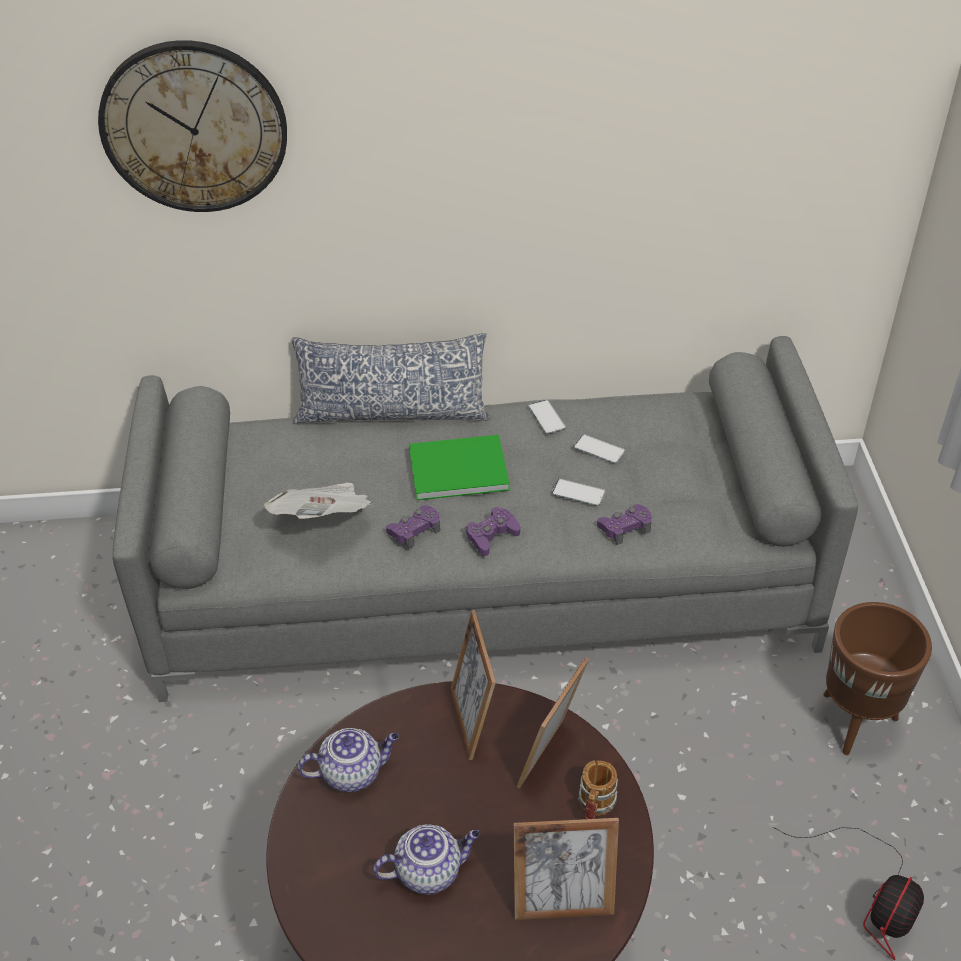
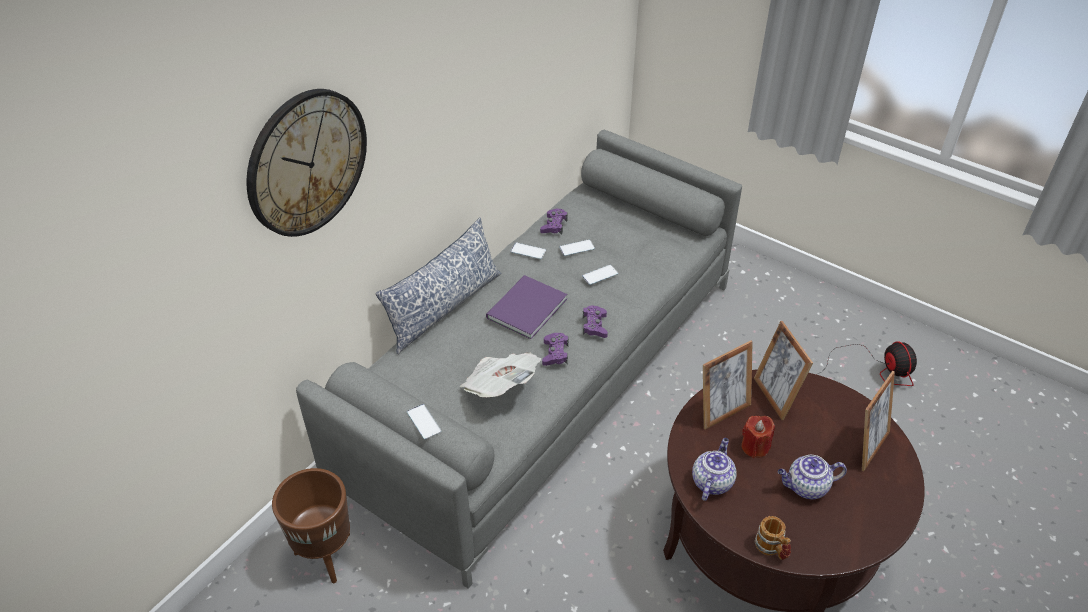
camera: 50 degrees left, 0 degrees up
(180, 482) = (424, 422): none -> phone
(429, 871) = (806, 487): teapot -> teapot turned 120 degrees counterclockwise
(446, 783) = (755, 447): none -> red candle
(455, 468) = (524, 309): green book -> purple book
(472, 721) = (722, 411): picture frame -> picture frame turned 60 degrees counterclockwise
(595, 807) = (819, 399): mug -> mug (772, 548)
(625, 527) = (644, 275): purple game controller -> purple game controller (554, 225)
(856, 723) = (777, 306): brown planter -> brown planter (327, 556)

